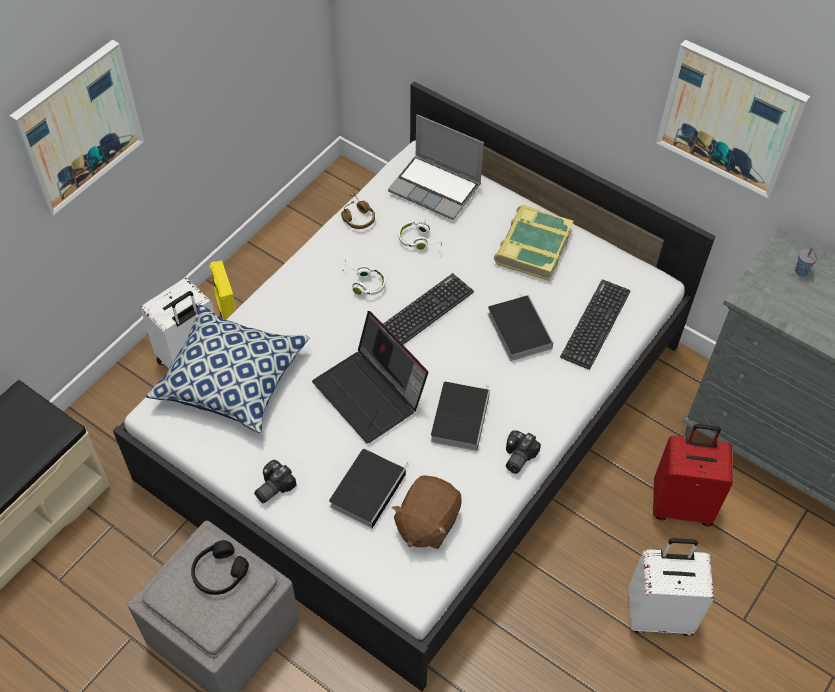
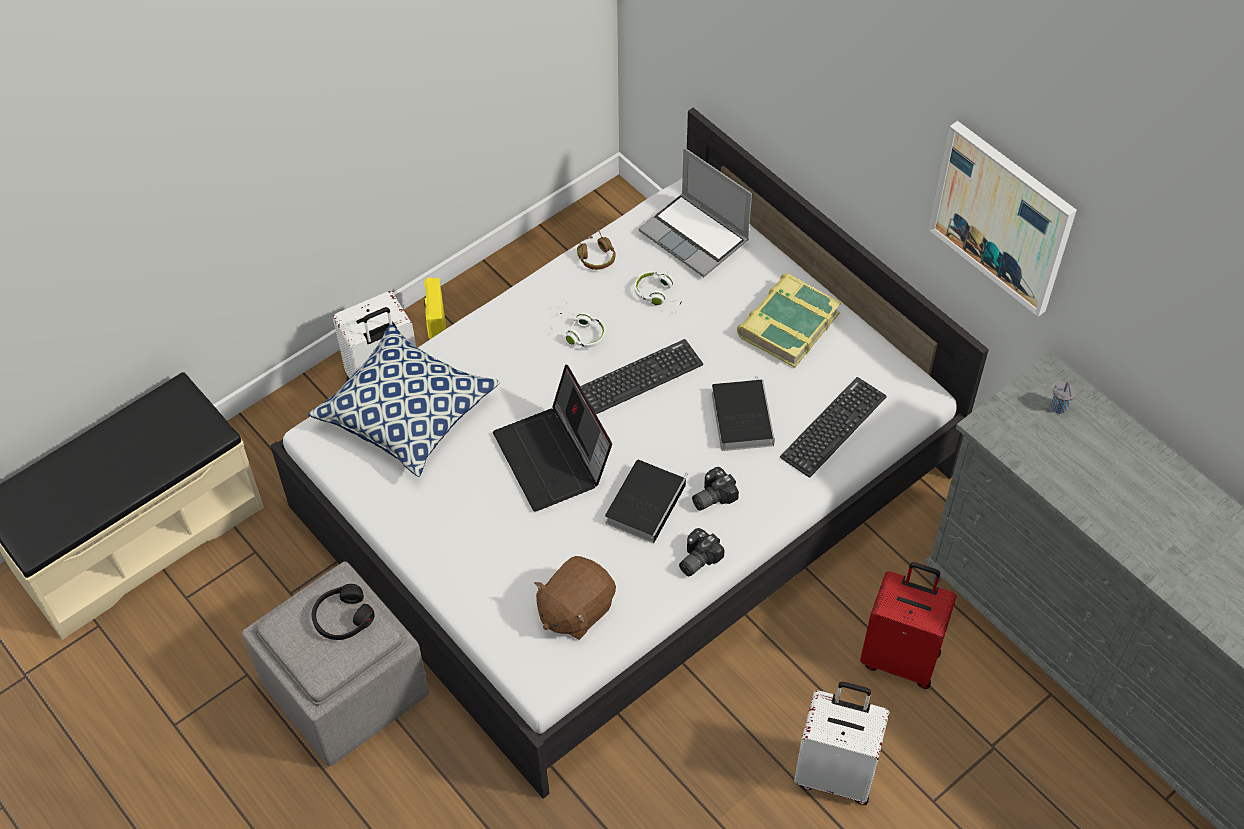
camera: 15 degrees right, 0 degrees up
(78, 127) = (284, 112): picture -> none
(272, 487) = (419, 538): camera -> camera (711, 496)
(368, 488) = (522, 560): book -> none

